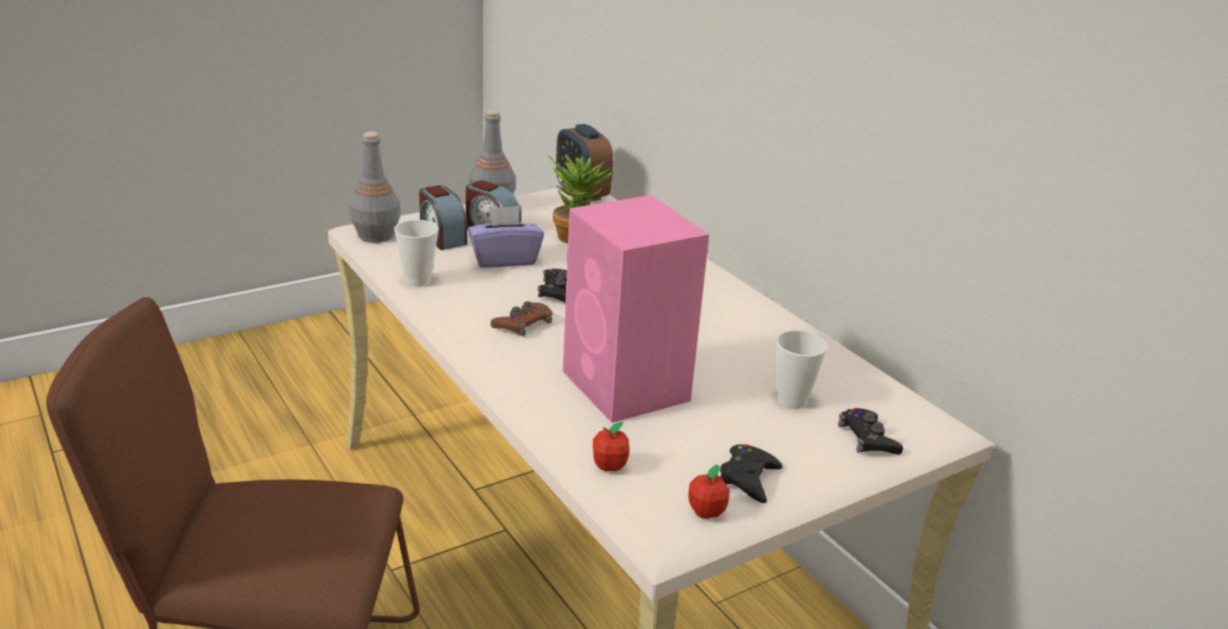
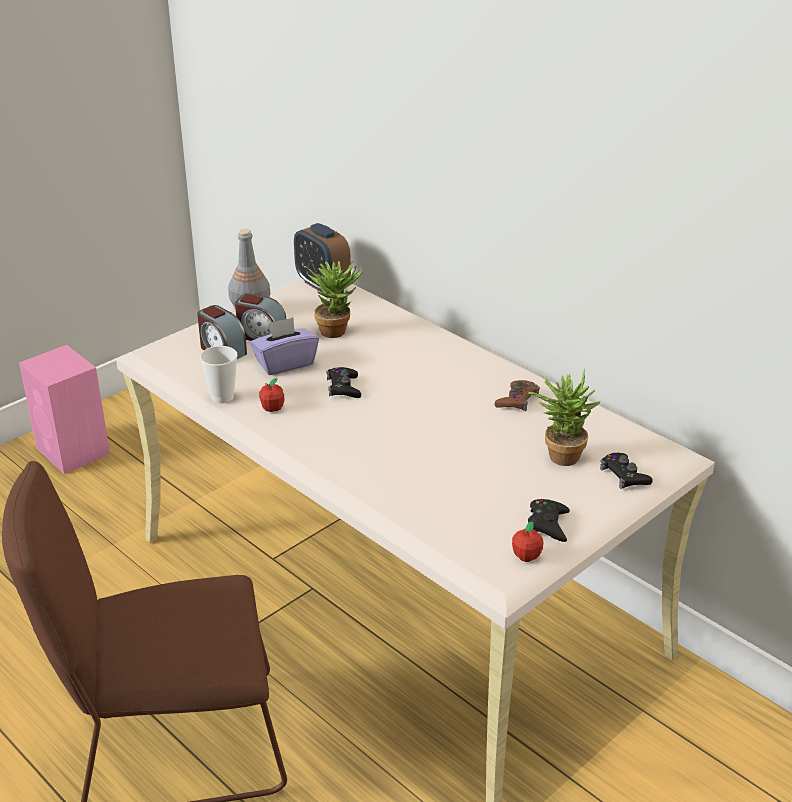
camera: 10 degrees left, 5 degrees up
(375, 235) = (164, 358): grey bottle -> none
(523, 324) = (327, 424): brown game controller -> brown game controller (517, 400)
(609, 466) = (443, 533): apple -> apple (272, 408)
(627, 387) = (431, 465): pink speaker -> pink speaker (74, 452)
(792, 401) = (560, 454): cup -> potted plant

